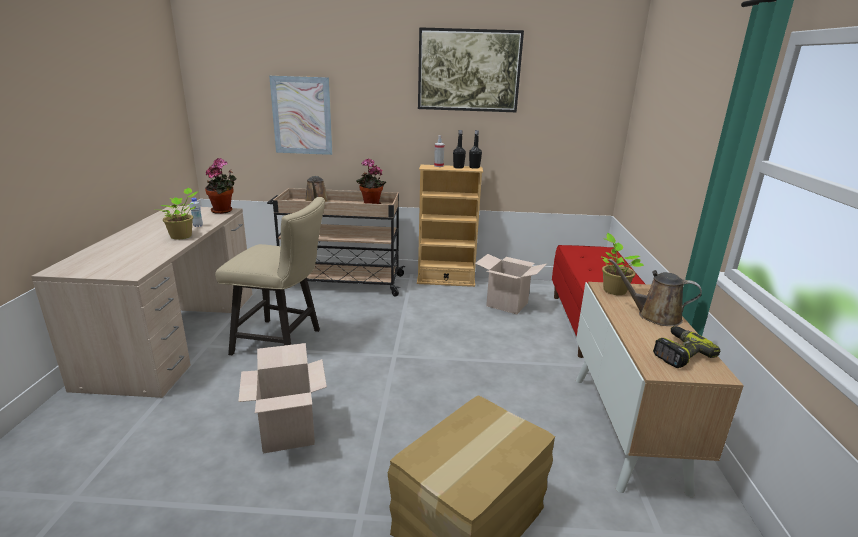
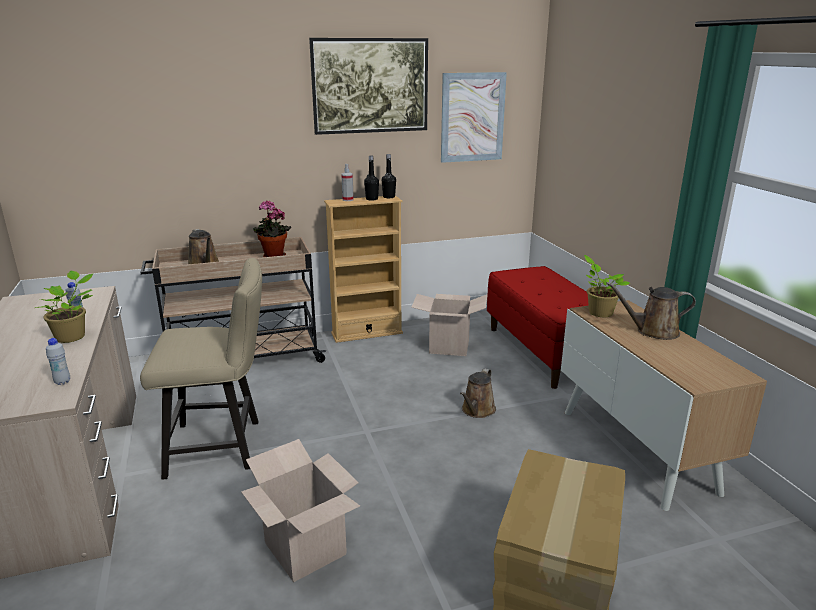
camera: 20 degrees left, 0 degrees up
(147, 263) = (62, 382): none -> white bottle
(224, 211) = (93, 293): potted plant -> none
(302, 115) = (165, 154): picture -> picture (472, 117)
(496, 360) = (477, 411): none -> brown watering can
(678, 353) = (699, 363): power drill -> none

